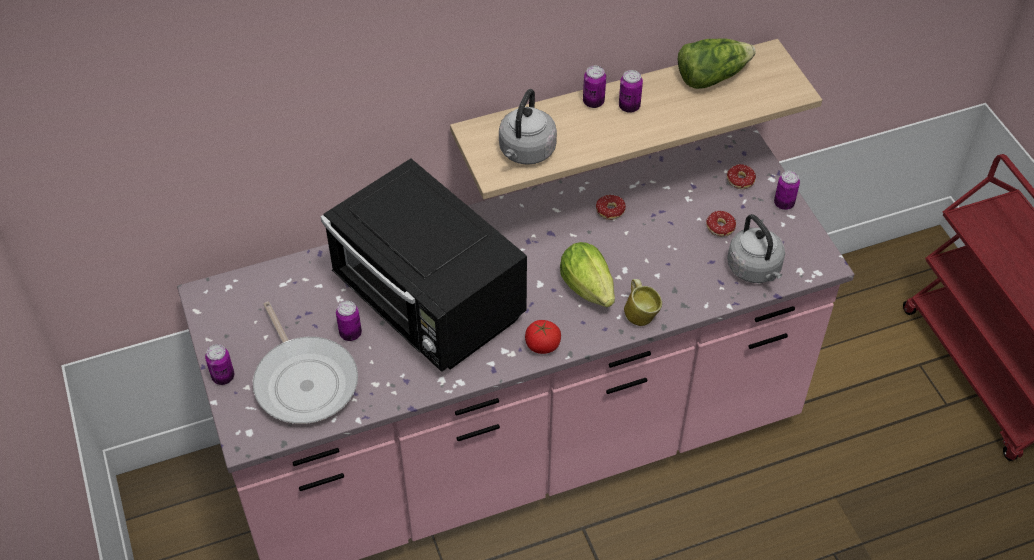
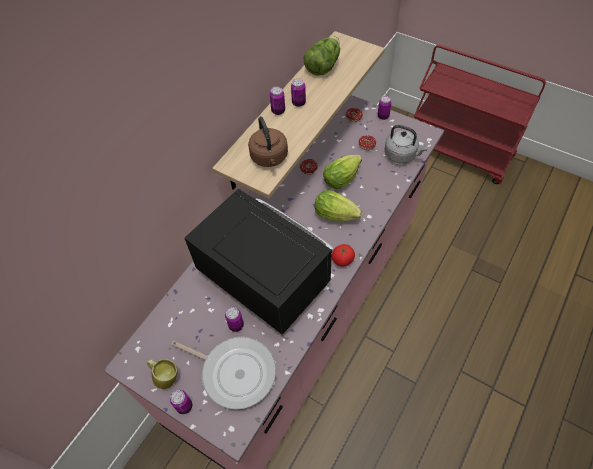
camera: 35 degrees left, 5 degrees up
(429, 303) = (263, 278): black microwave -> black microwave turned 150 degrees counterclockwise
(526, 152) = (269, 158): grey kettle -> brown kettle
(640, 313) = (372, 211): mug -> mug (165, 376)
(644, 249) = (343, 178): none -> lettuce

